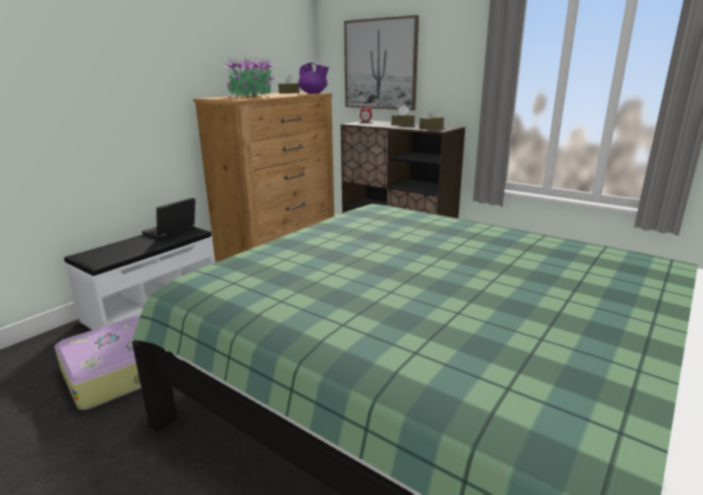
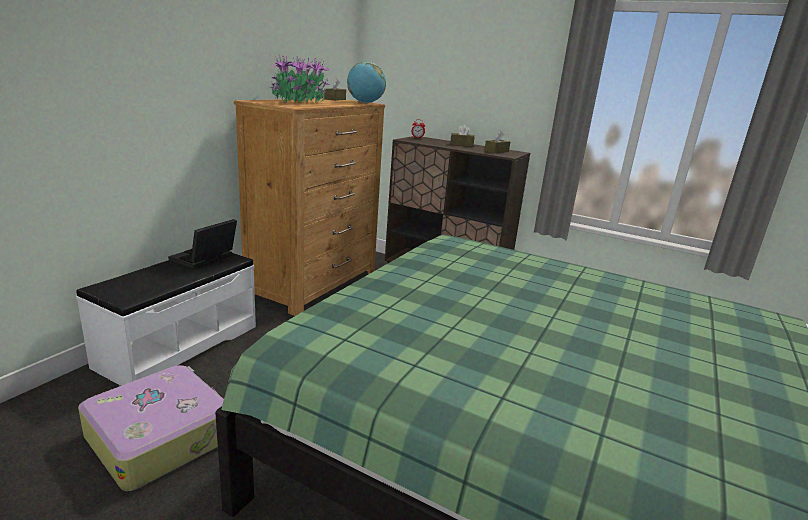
camera: 10 degrees left, 0 degrees up
(313, 93) = (365, 103): purple teapot -> globe
(380, 64) = (436, 76): picture -> none

